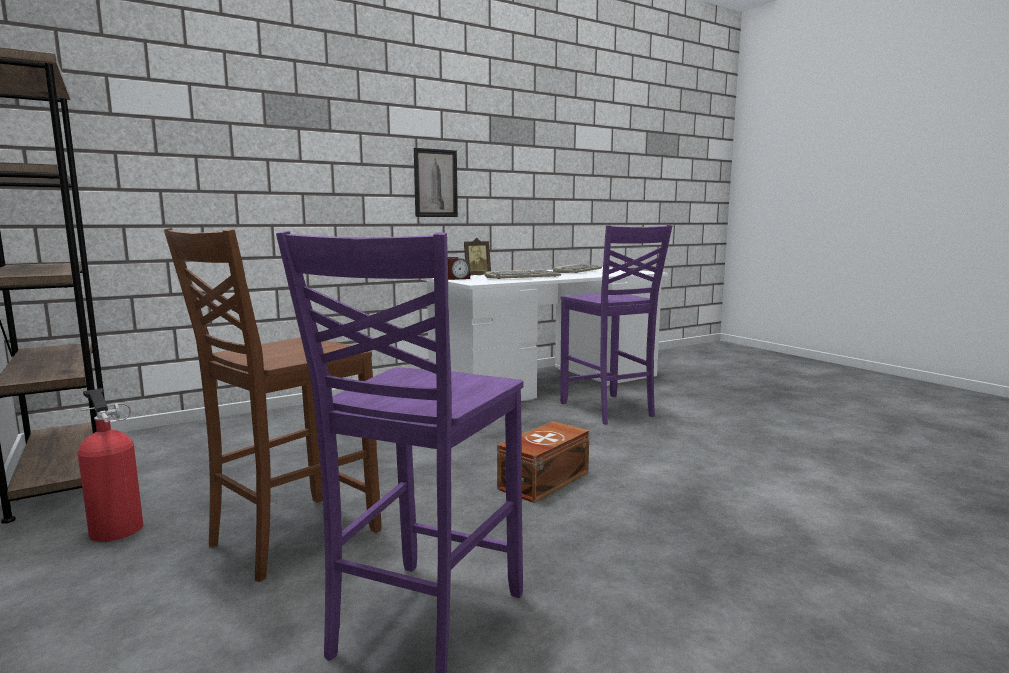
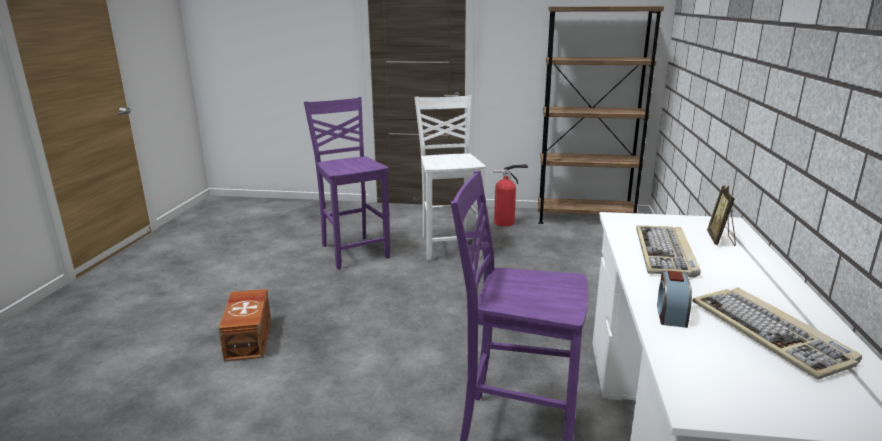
camera: 130 degrees right, 10 degrees up
(290, 537) = (449, 245): brown chair -> white chair
(435, 183) = (789, 97): picture -> none
(456, 278) = (682, 222): alarm clock -> alarm clock (671, 314)
(542, 480) = (414, 313): brown storage box -> brown storage box (250, 338)

